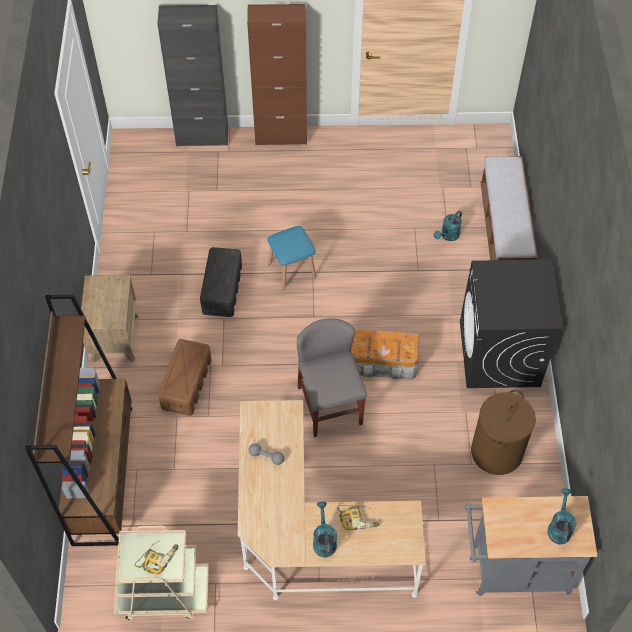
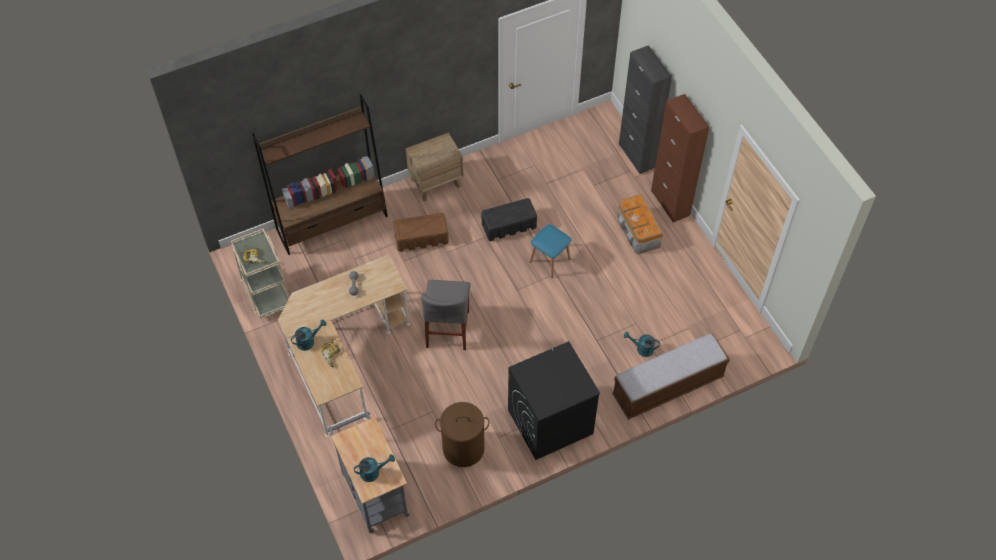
camera: 65 degrees right, 0 degrees up
(330, 405) = (448, 329): grey chair -> grey chair turned 135 degrees clockwise
(383, 362) = (501, 348): storage box -> storage box (638, 232)

